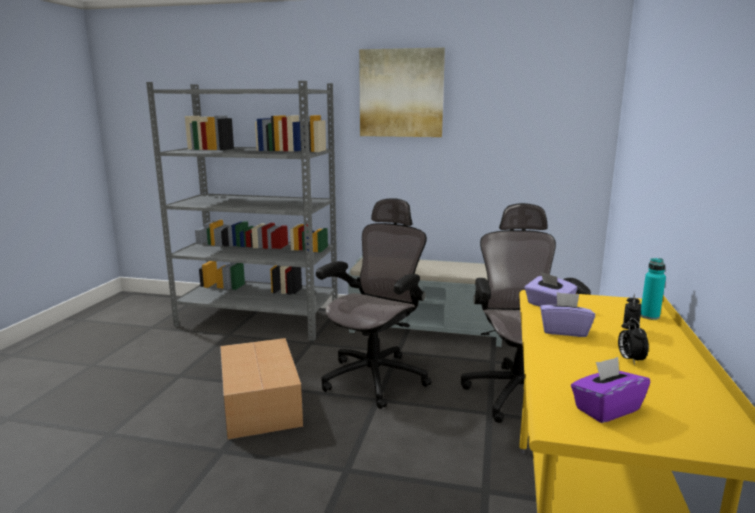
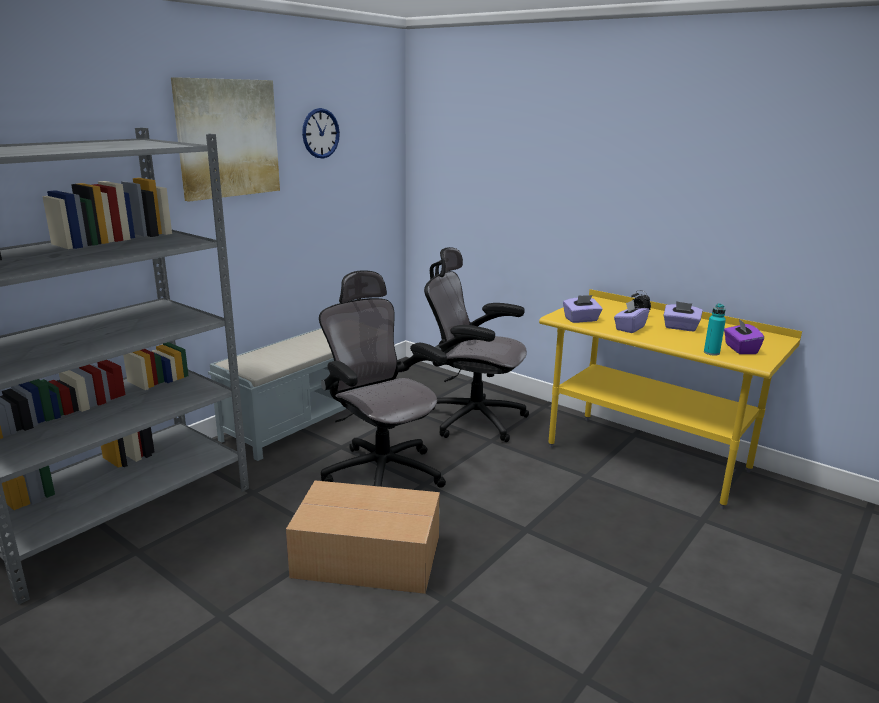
camera: 65 degrees left, 5 degrees up
(497, 92) = (320, 133): none -> wall clock
(630, 360) = (680, 327): alarm clock -> purple tissue box
(649, 316) = (617, 305): turquoise bottle -> turquoise bottle (711, 353)

